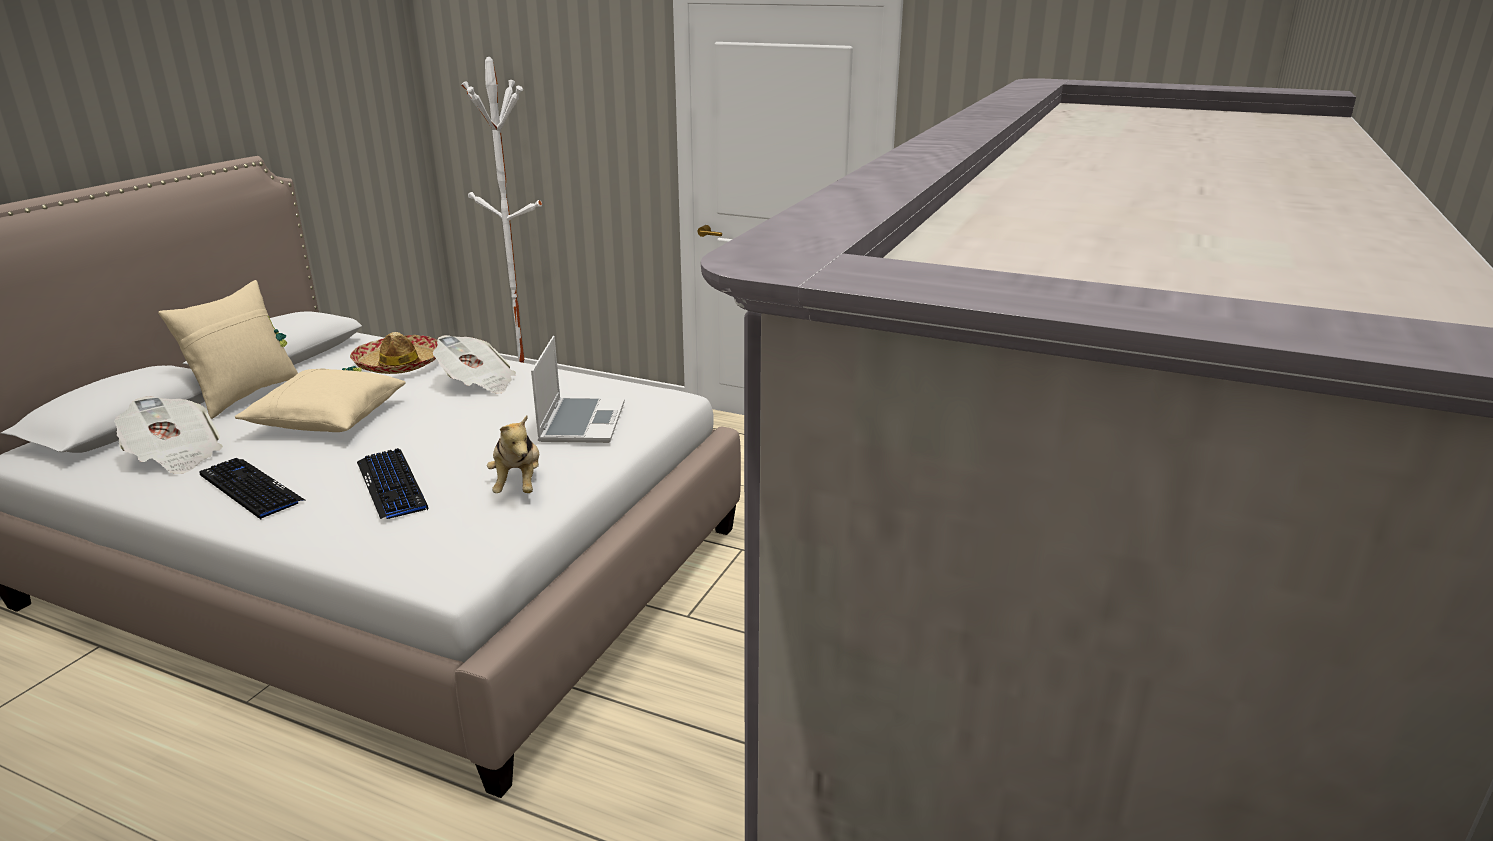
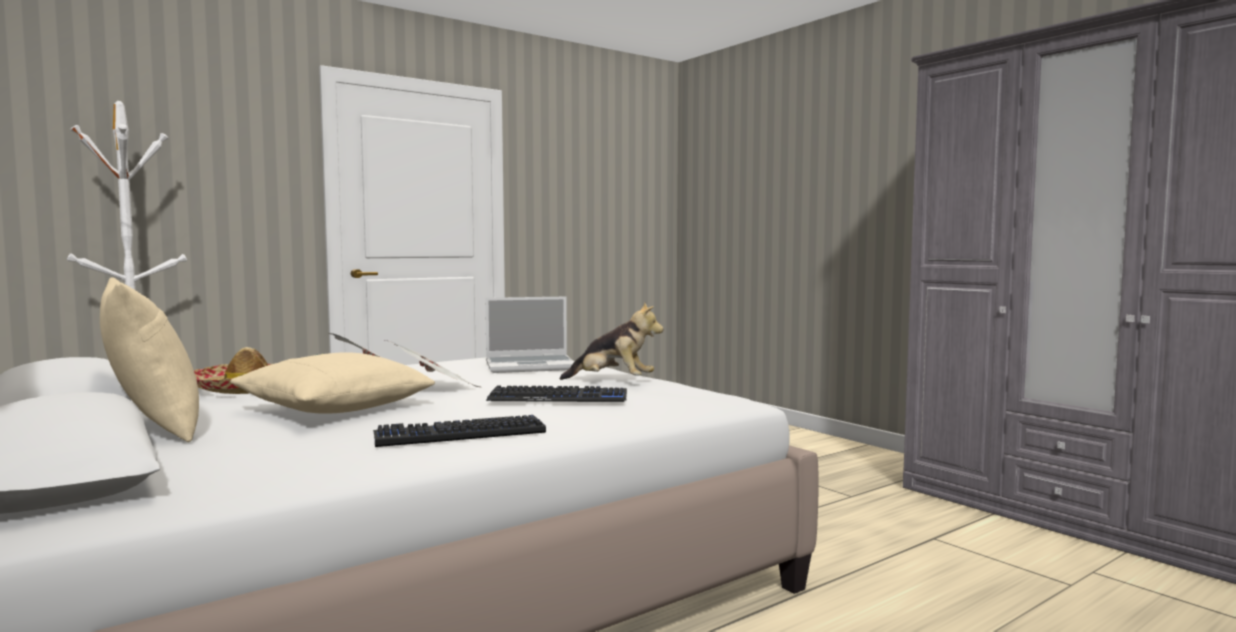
camera: 60 degrees left, 20 degrees down
(175, 456) = (275, 456): newspaper -> newspaper (435, 388)
(581, 422) = (531, 366): laptop -> laptop turned 135 degrees clockwise

